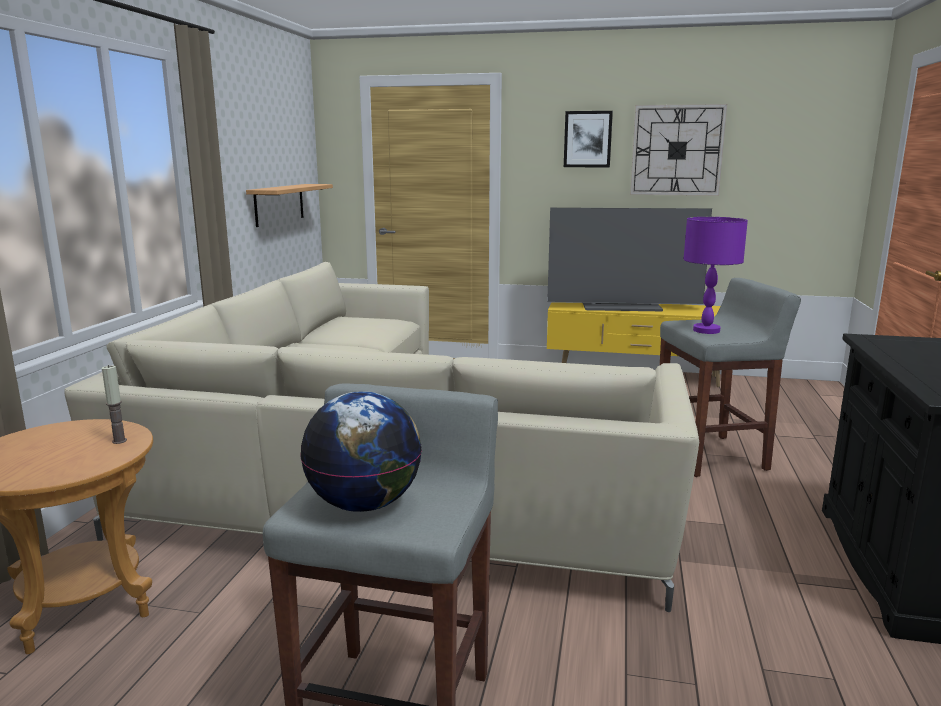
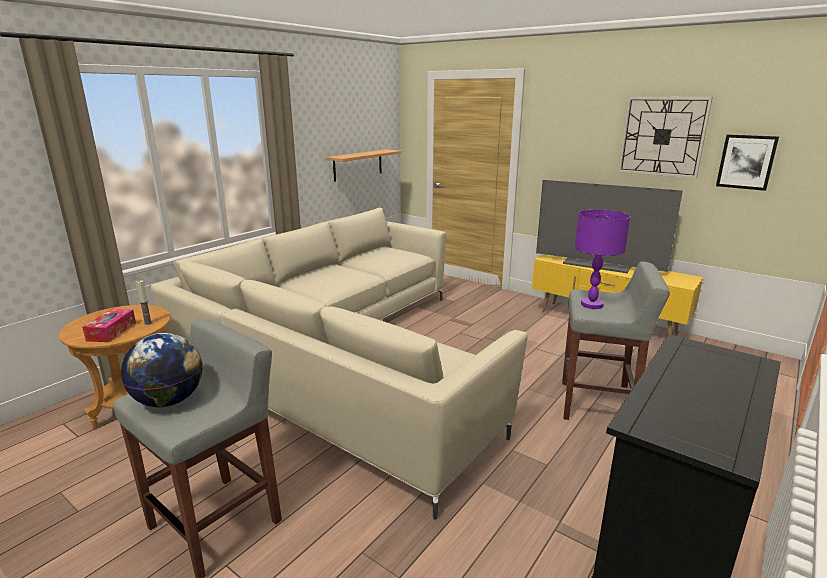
camera: 25 degrees right, 5 degrees up
(66, 461) = (111, 331): none -> tissue box
(587, 139) = (587, 124): picture -> picture (746, 162)

